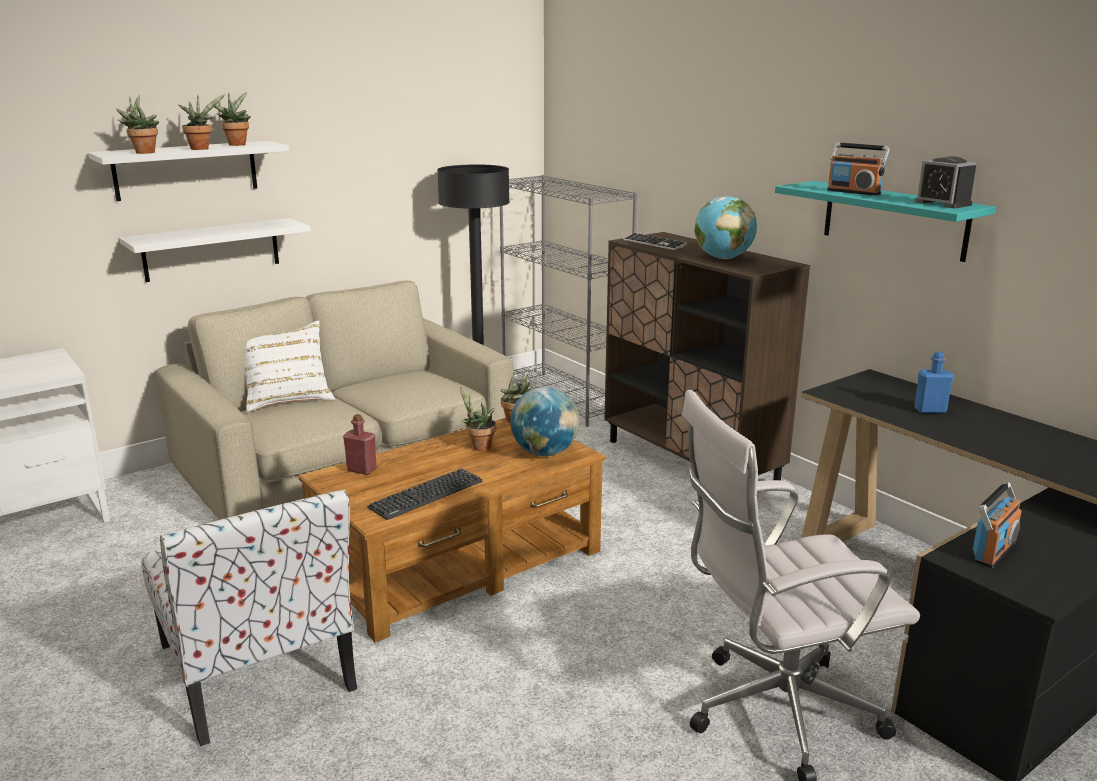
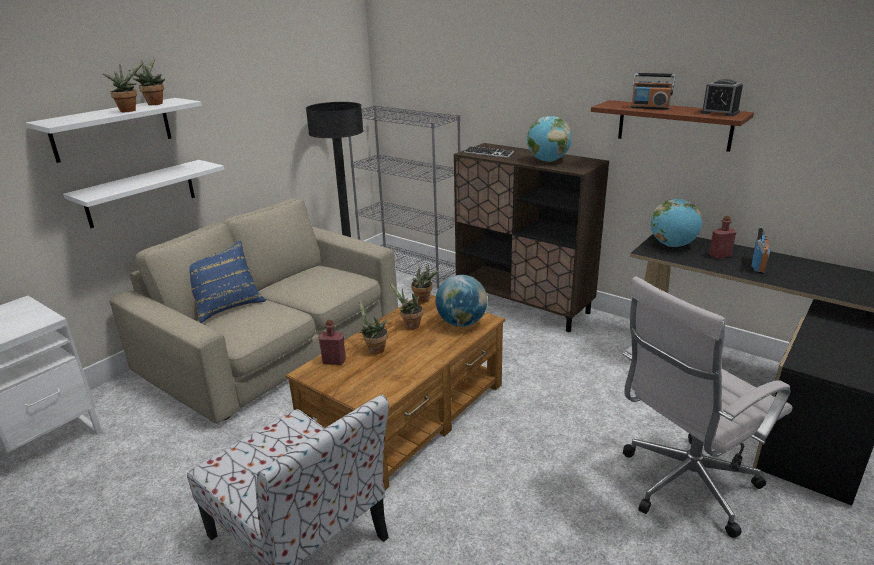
camera: 15 degrees left, 5 degrees up
(144, 152) = (81, 118): potted plant -> potted plant (374, 349)
(287, 399) = (226, 306): white pillow -> blue pillow
(426, 495) = (398, 374): keyboard -> none
(871, 390) = (672, 245): none -> globe
(894, 220) = (674, 125): turquoise shelf -> brown shelf
(930, 410) = (719, 256): blue bottle -> red bottle
(993, 551) = (820, 354): radio -> radio (759, 266)

